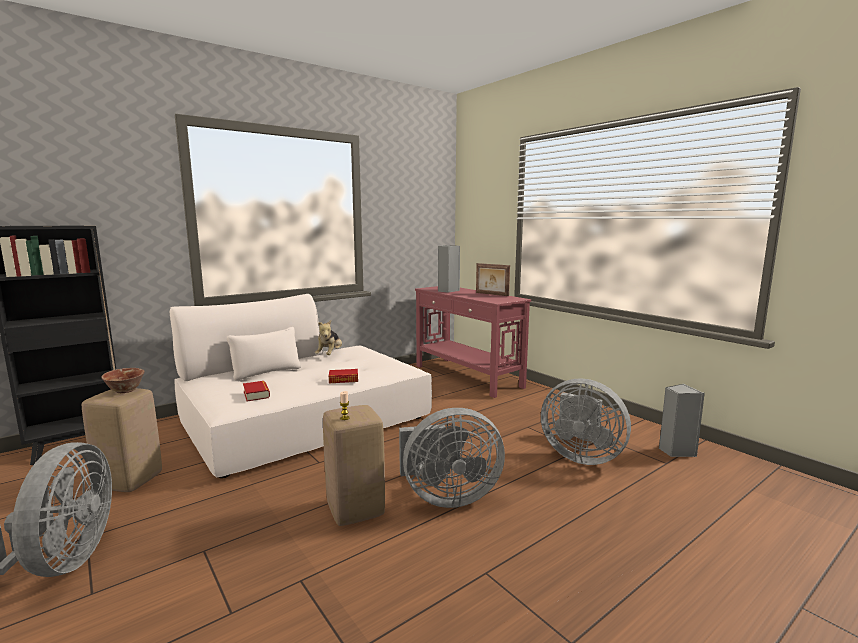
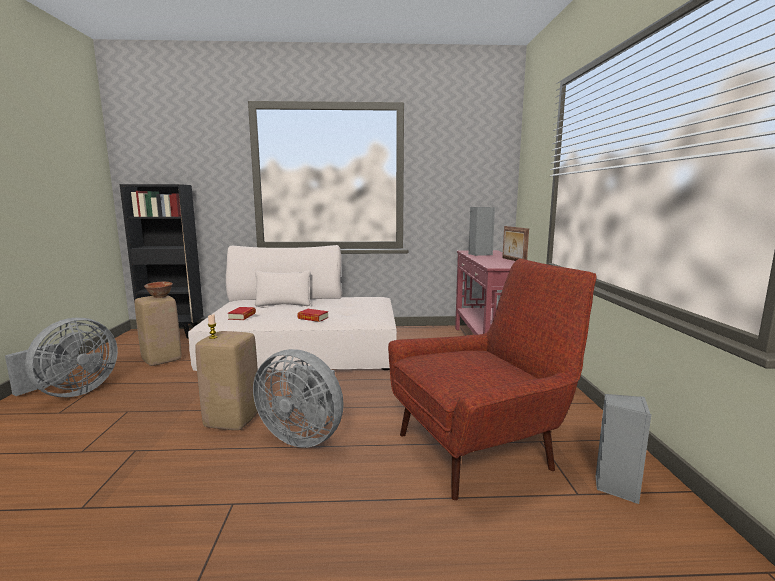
camera: 35 degrees right, 0 degrees up
(330, 355) = (344, 300): plush toy -> none
(580, 456) = (481, 448): grey fan -> red armchair

